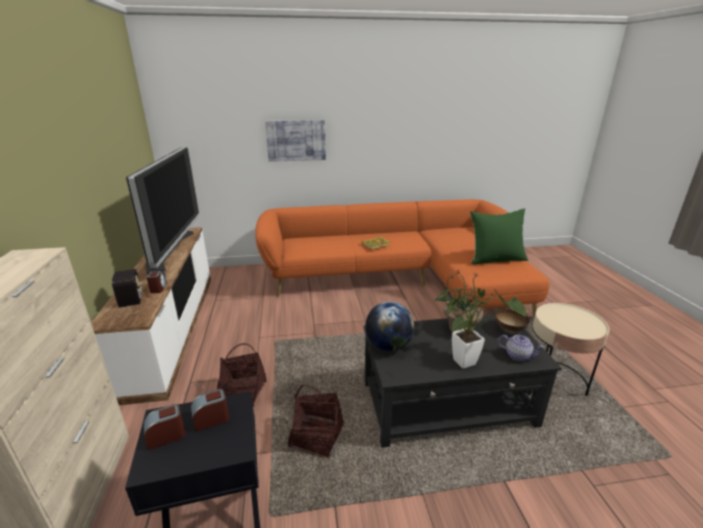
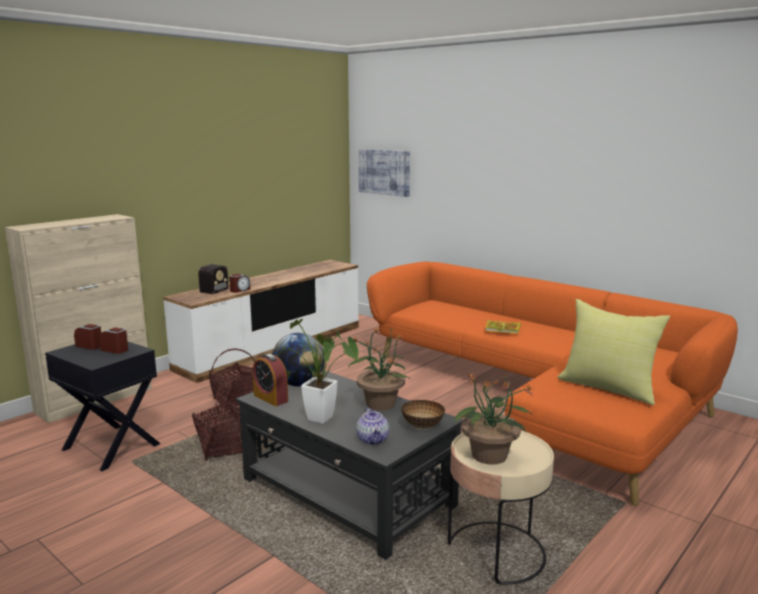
camera: 50 degrees right, 10 degrees down
(172, 250) = (300, 273): television -> none
(296, 140) = (473, 184): picture -> picture (384, 172)
(403, 369) = (270, 398): none -> alarm clock
(495, 259) = (608, 387): green pillow -> yellow pillow
(575, 327) = (490, 456): none -> potted plant

